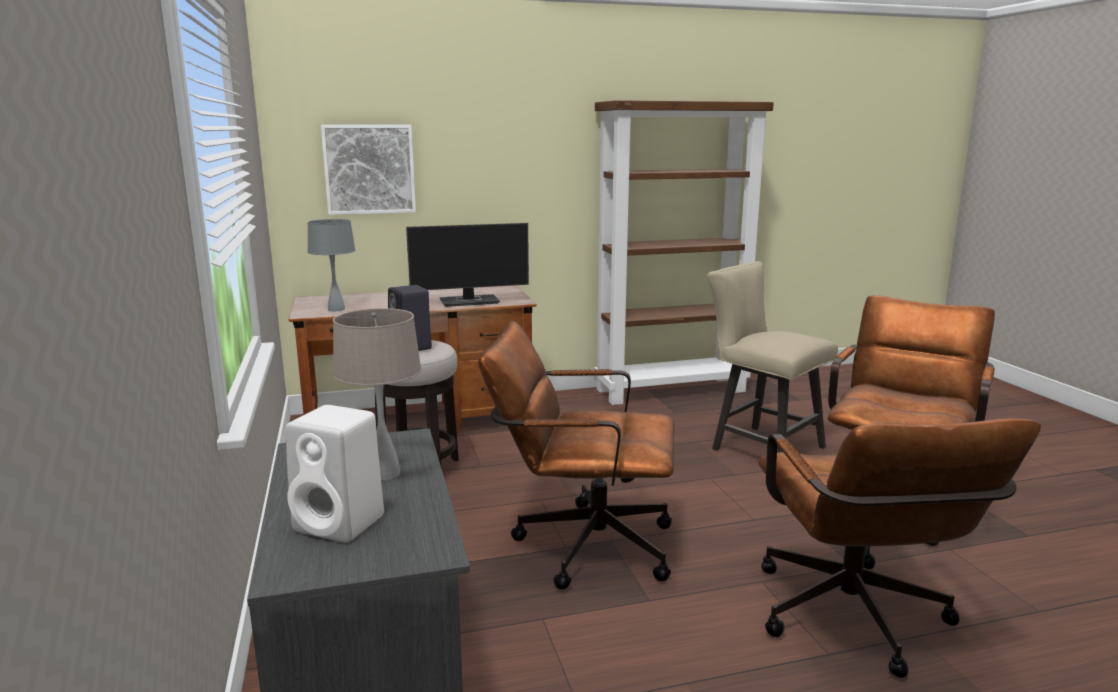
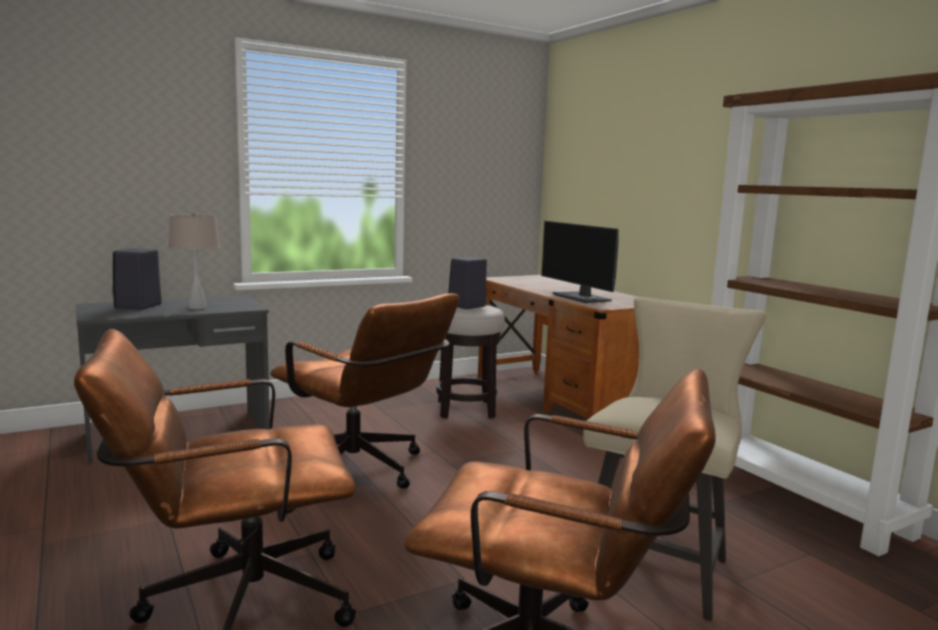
camera: 75 degrees right, 5 degrees down
(336, 309) = (514, 281): grey table lamp -> none
(342, 523) = (138, 306): white speaker -> black speaker
(369, 169) = (591, 178): picture -> none
(581, 544) = (363, 472): brown office chair -> brown office chair turned 135 degrees clockwise

